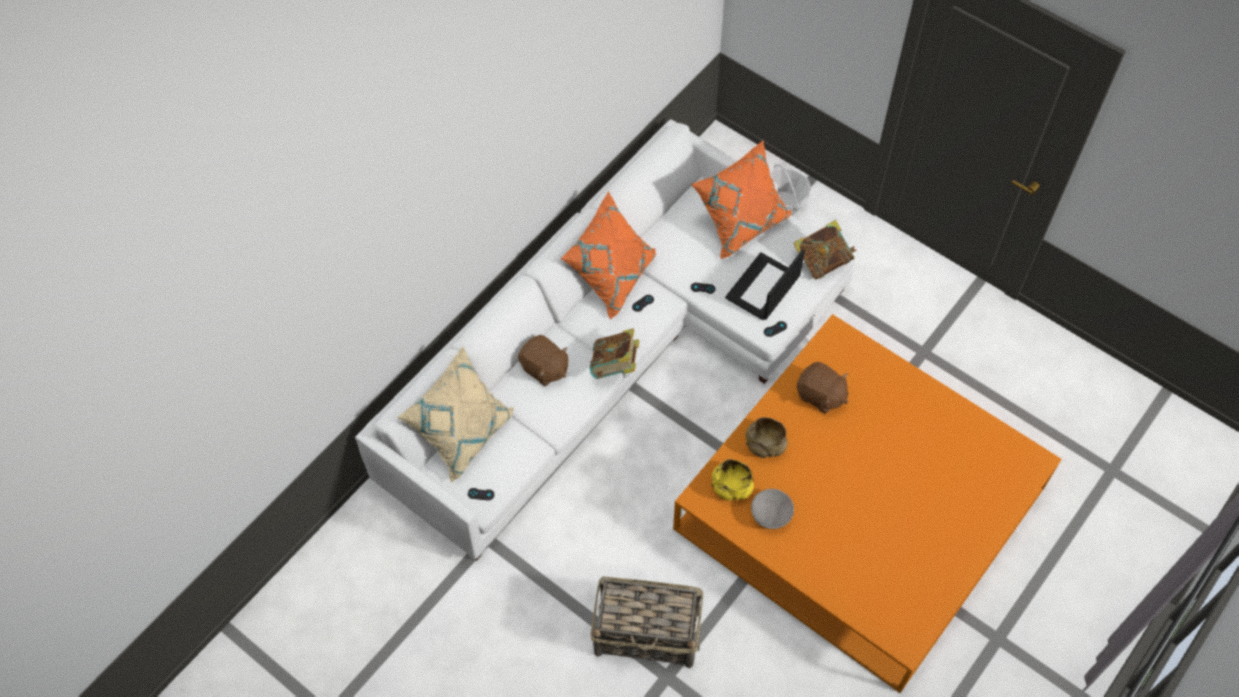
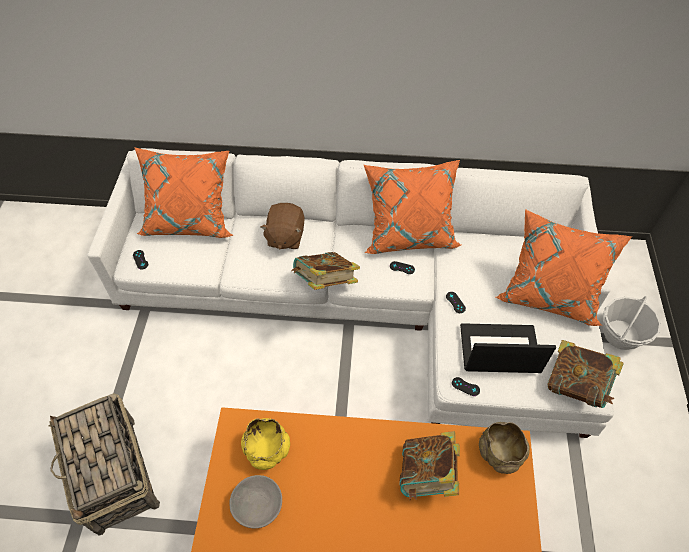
camera: 55 degrees right, 5 degrees down
(463, 433) = (191, 219): beige pillow -> orange pillow
(765, 444) = (334, 453): beige bowl -> beige bowl (500, 453)
(820, 395) = (427, 474): brown plush toy -> book

